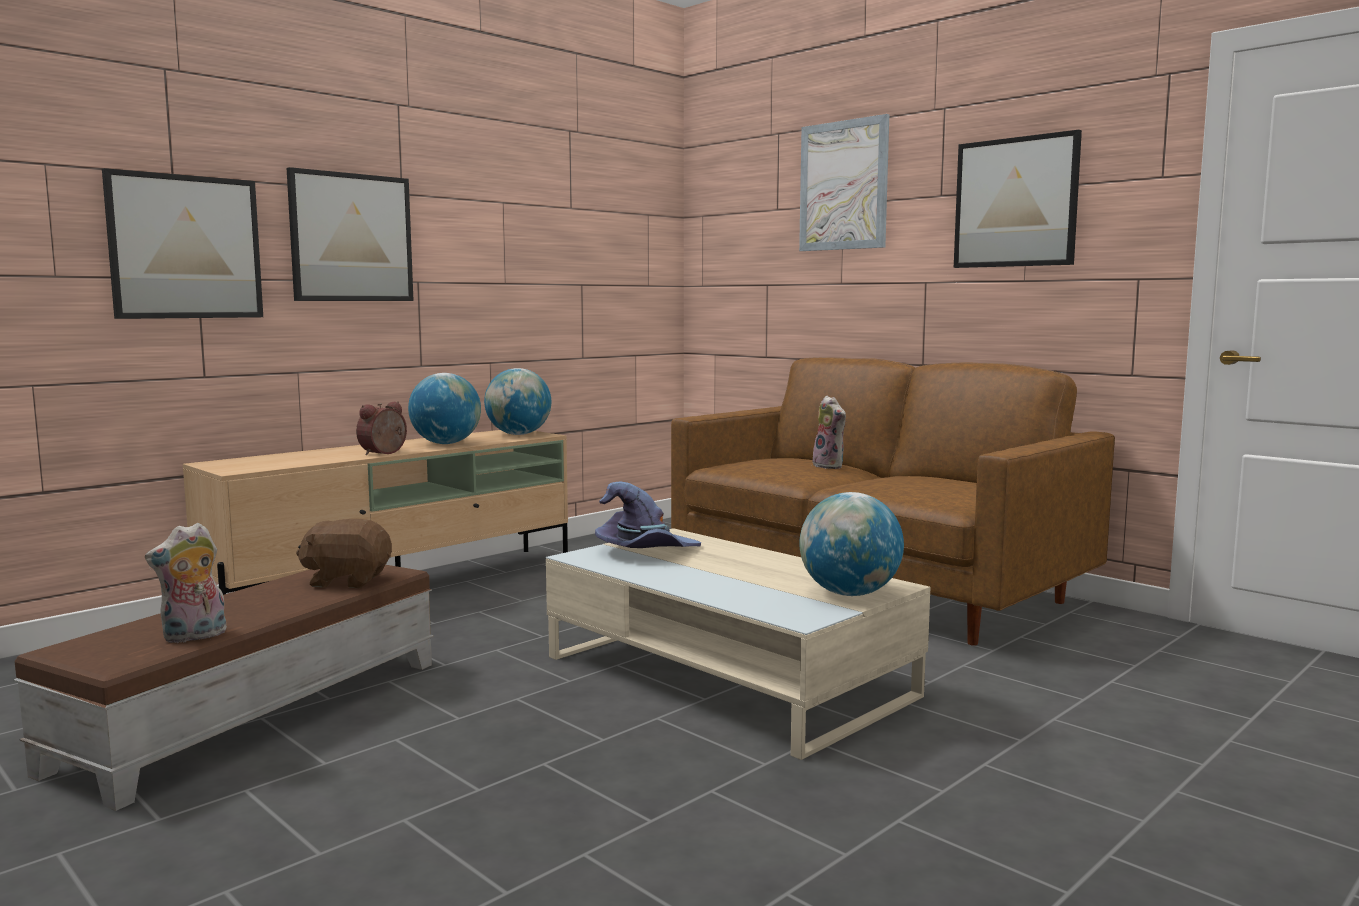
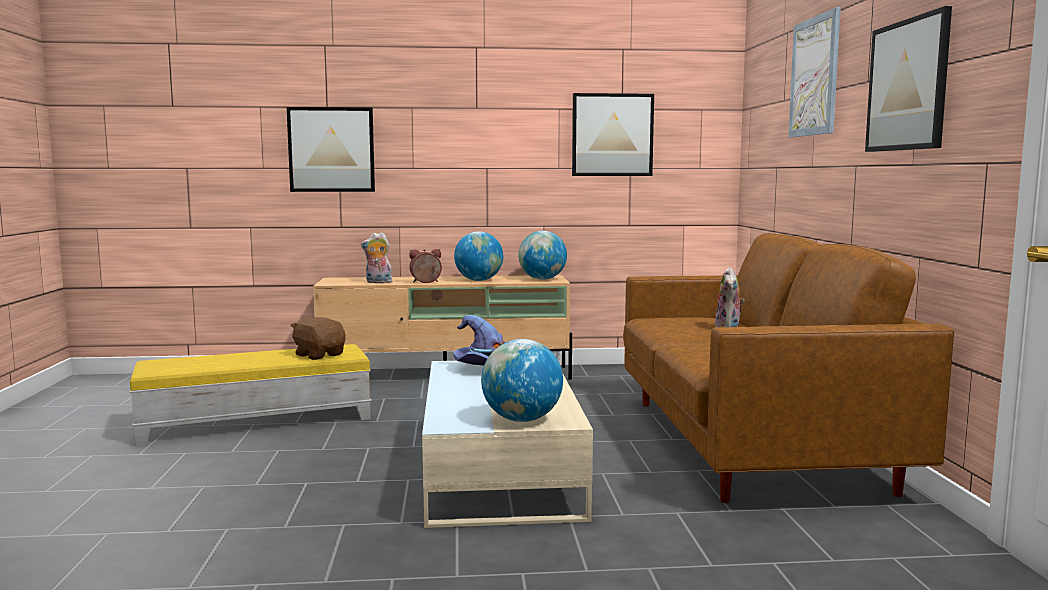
camera: 40 degrees right, 0 degrees up
(194, 637) = (198, 367): plush toy -> plush toy (378, 282)
(254, 714) = (255, 421): brown ottoman -> yellow ottoman
(351, 238) = (437, 139): picture -> picture (612, 135)

